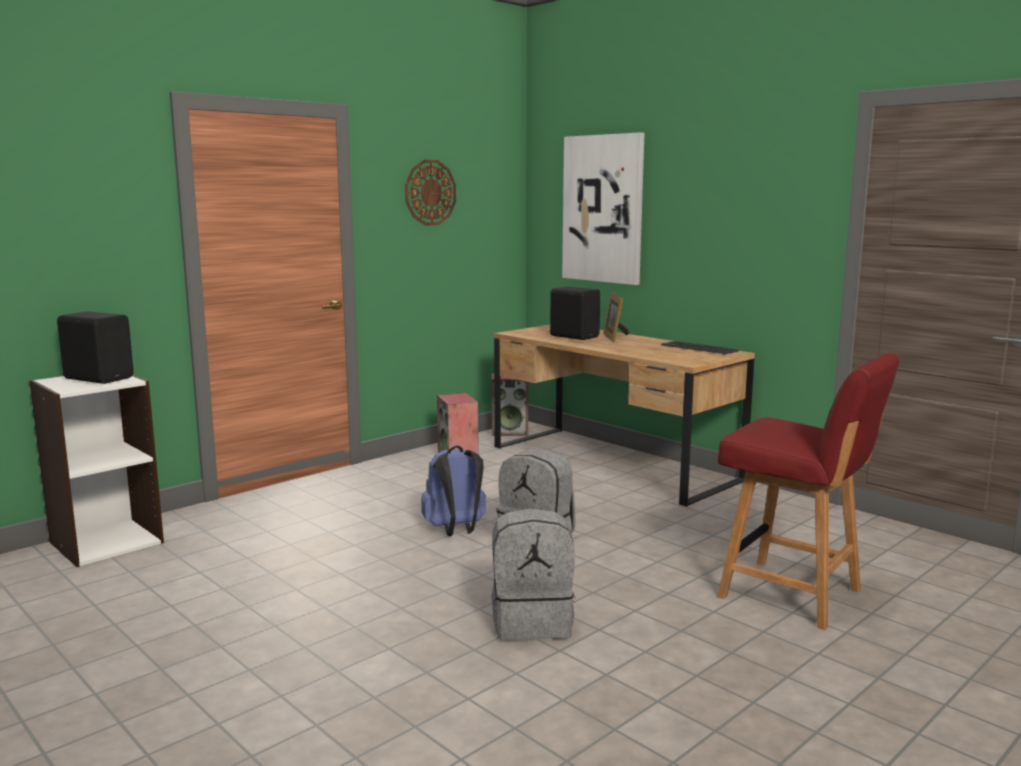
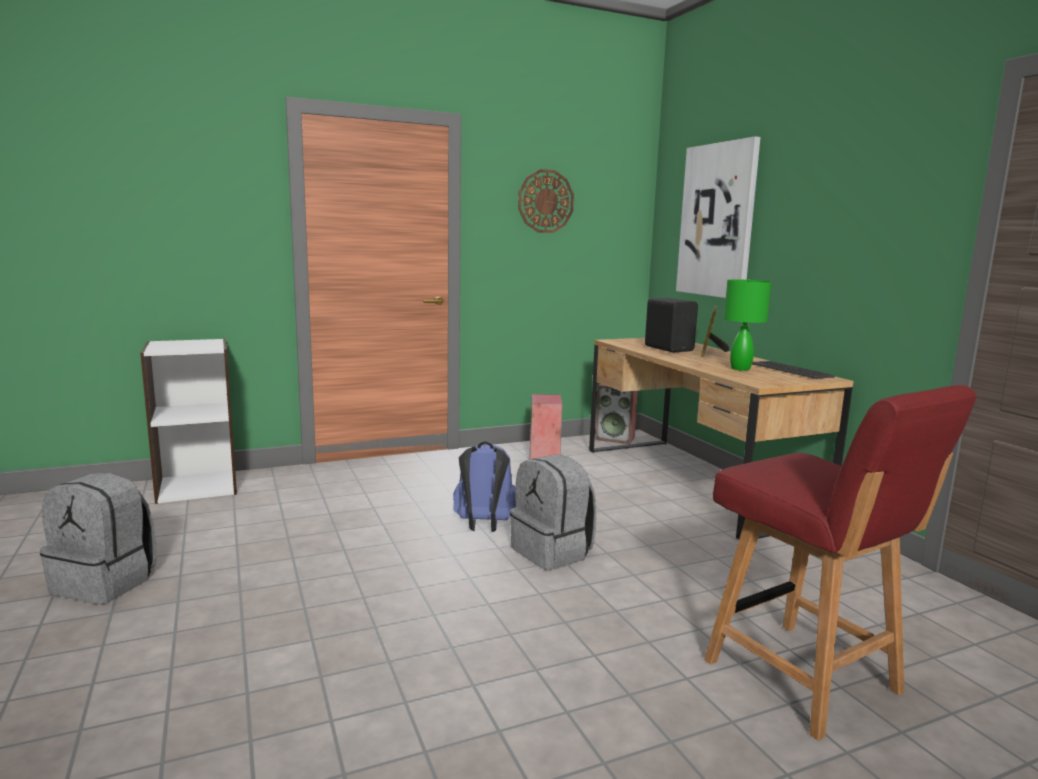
camera: 20 degrees right, 0 degrees up
(99, 378) = (196, 344): black speaker -> none
(532, 622) = (473, 643): grey backpack -> grey backpack (106, 583)
(657, 350) = (739, 368): none -> green table lamp

